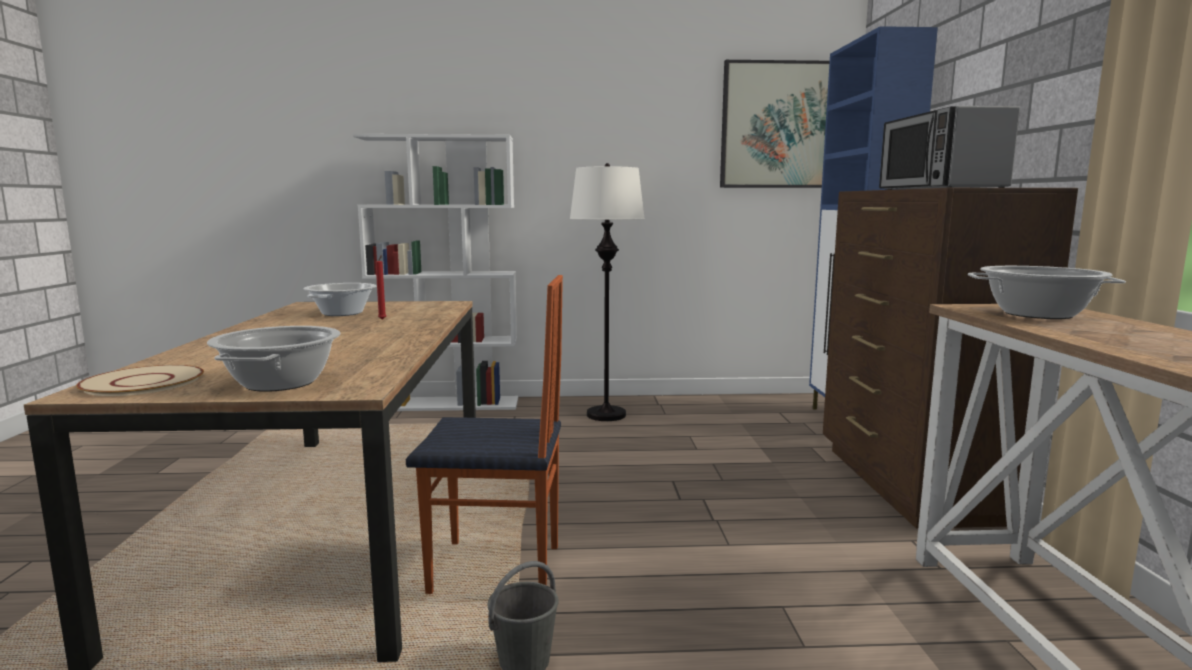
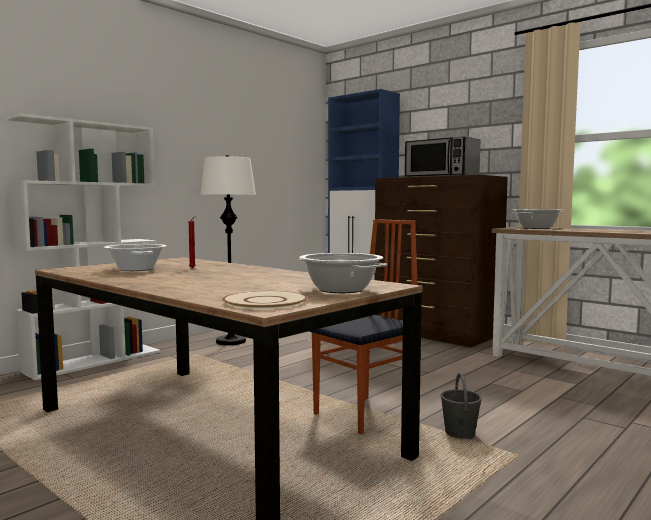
camera: 45 degrees left, 5 degrees down
(782, 125) = (292, 137): picture -> none

